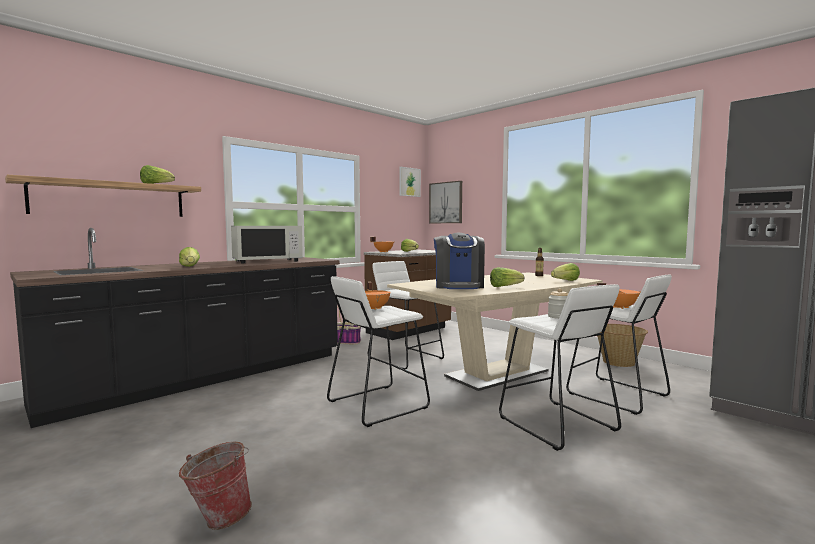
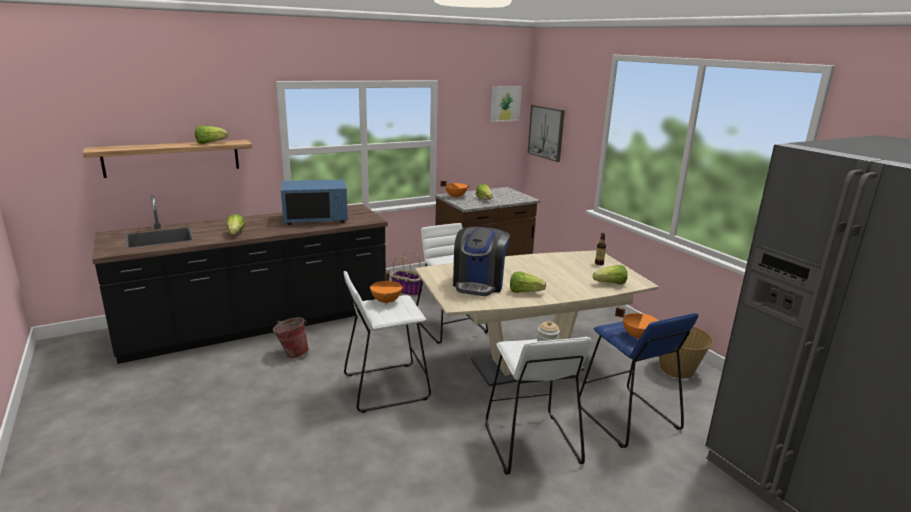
camera: 15 degrees right, 15 degrees up
(218, 518) = (212, 480): bucket -> bucket (292, 353)
(267, 261) = (316, 219): white microwave -> blue microwave
(616, 395) = (626, 418): white stool -> blue stool

